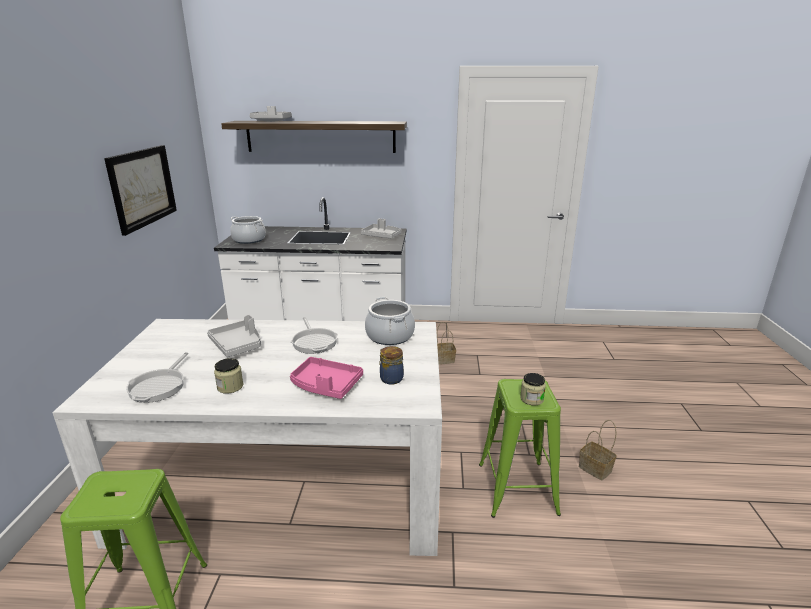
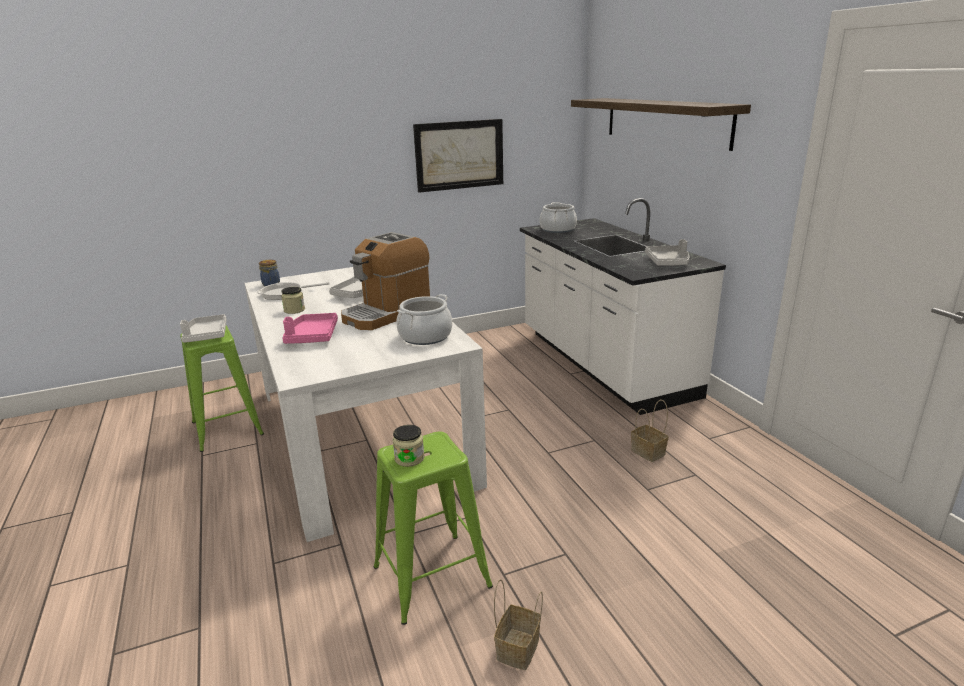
camera: 65 degrees right, 0 degrees up
(271, 121) = (617, 99): grey tray -> grey tray (206, 335)
(314, 342) = (387, 313): frying pan -> coffee machine
(390, 378) = (339, 356): jar -> jar (272, 284)

